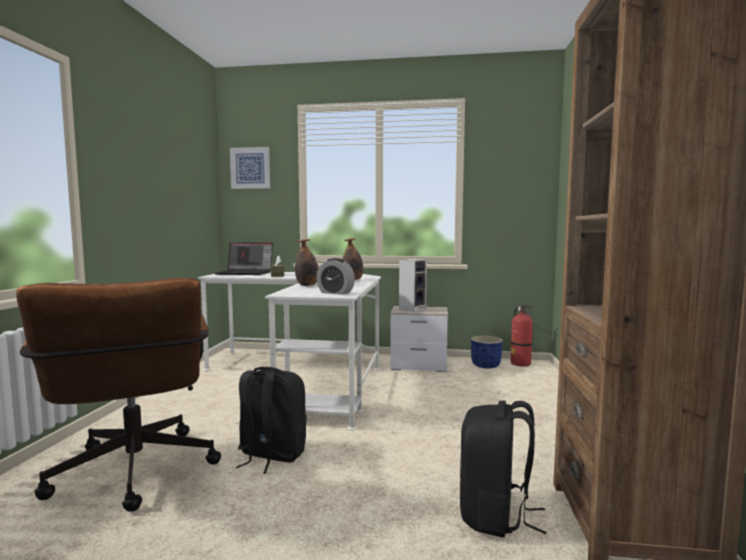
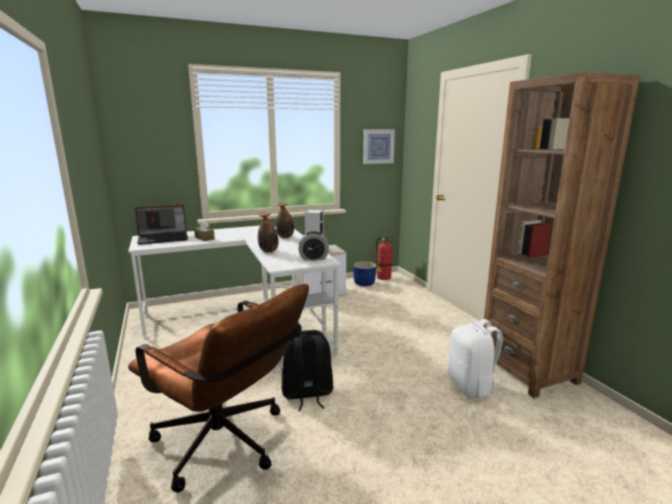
camera: 30 degrees left, 10 degrees up
(250, 168) = (140, 127): picture -> picture (378, 146)
(495, 515) = (471, 386): black backpack -> white backpack

